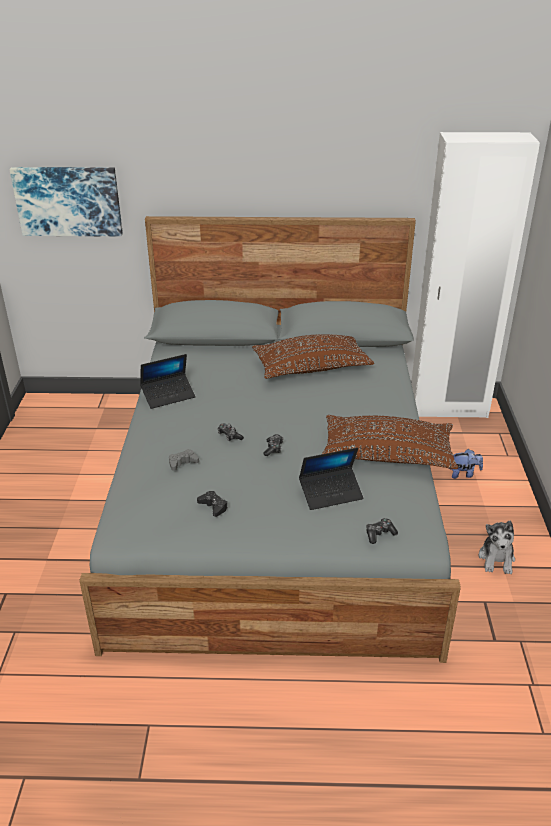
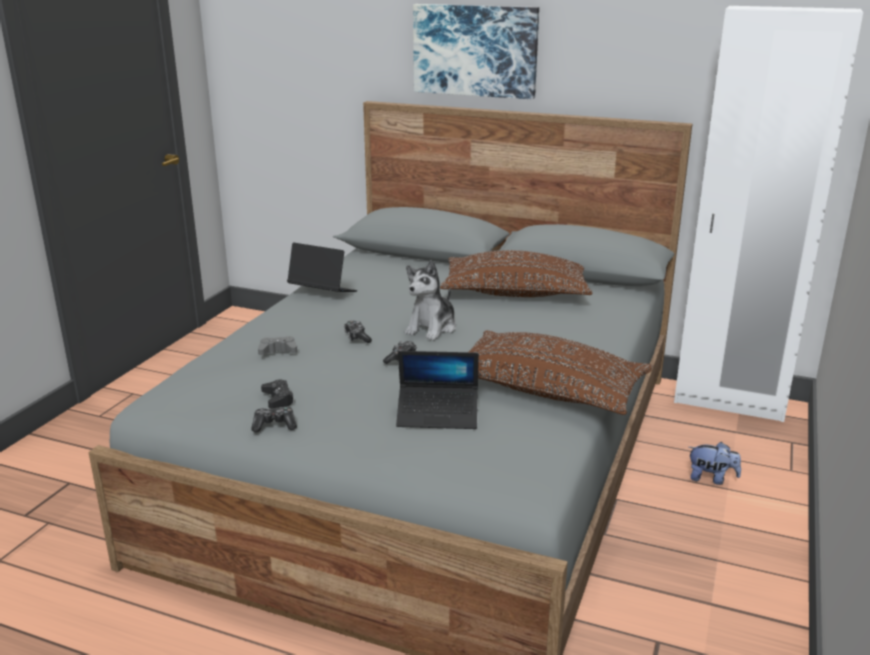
camera: 20 degrees right, 10 degrees down
(68, 201) = (289, 79): picture -> picture (475, 50)
(168, 395) = (322, 293): laptop -> laptop turned 150 degrees counterclockwise
(379, 534) = (468, 470): game controller -> game controller (274, 425)
(496, 559) = (706, 591): plush toy -> plush toy (432, 328)

